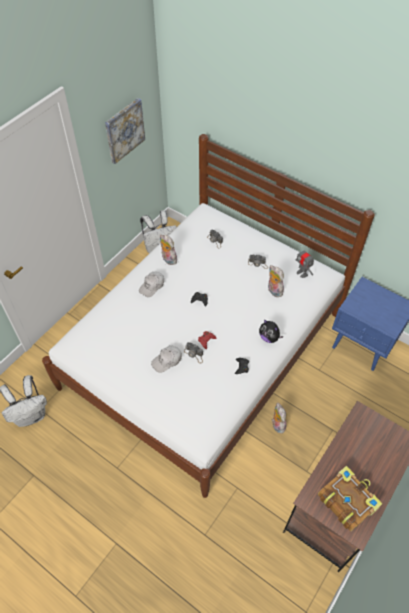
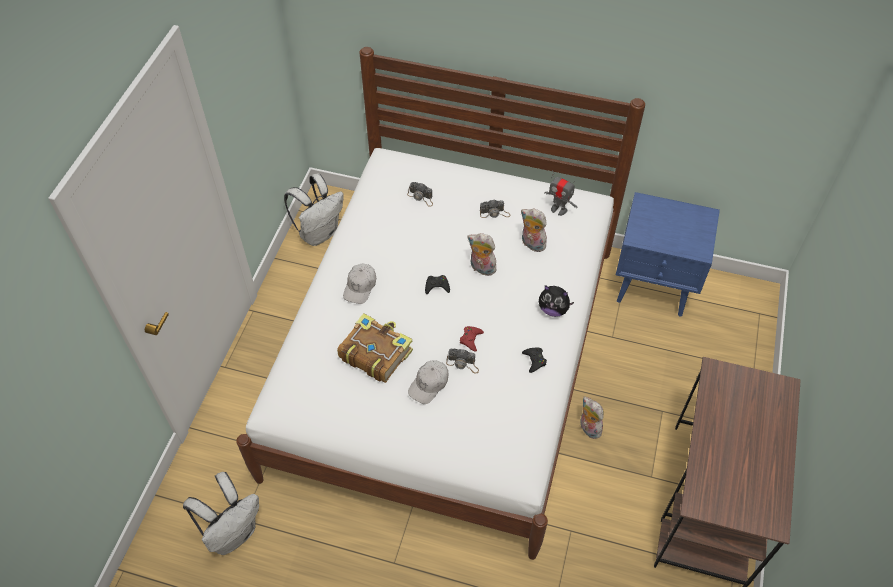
camera: 20 degrees left, 0 degrees up
(124, 130) = (250, 69): picture -> none
(168, 259) = (365, 242): plush toy -> plush toy (481, 268)
(347, 500) = (744, 487): book -> book (375, 353)

